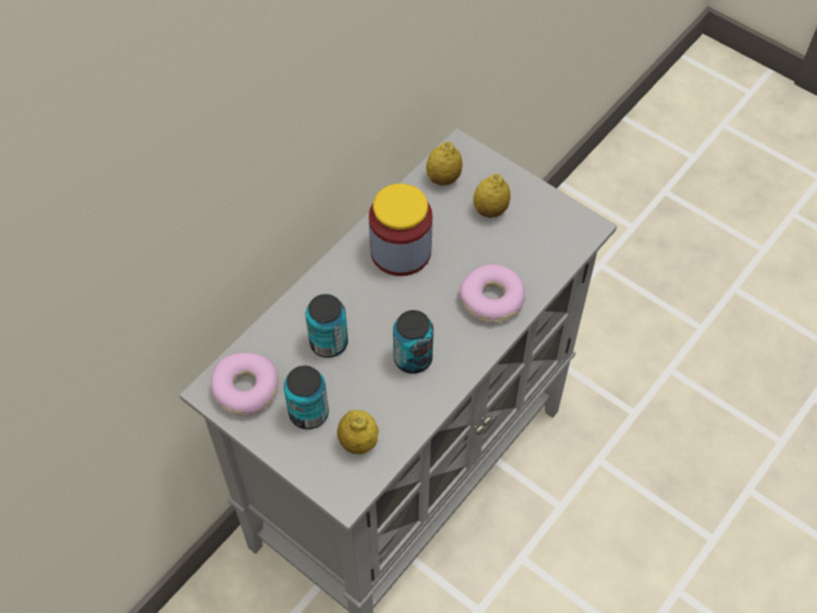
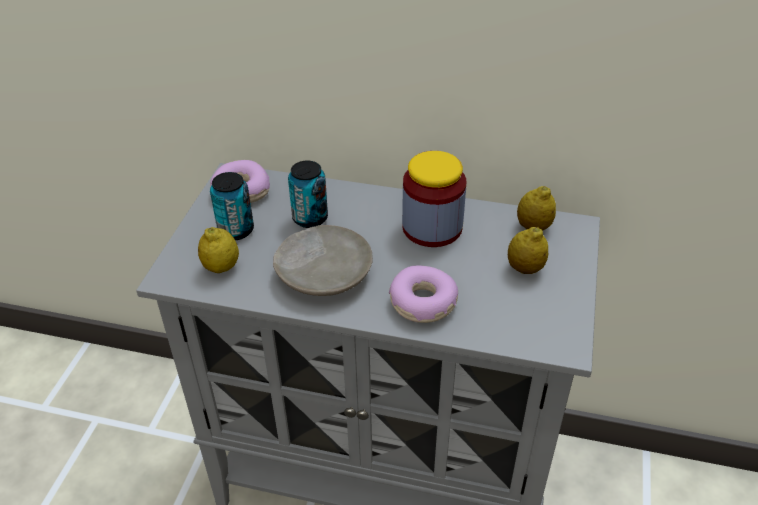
camera: 65 degrees right, 15 degrees down
(413, 358) = (324, 272): can -> beige plate

